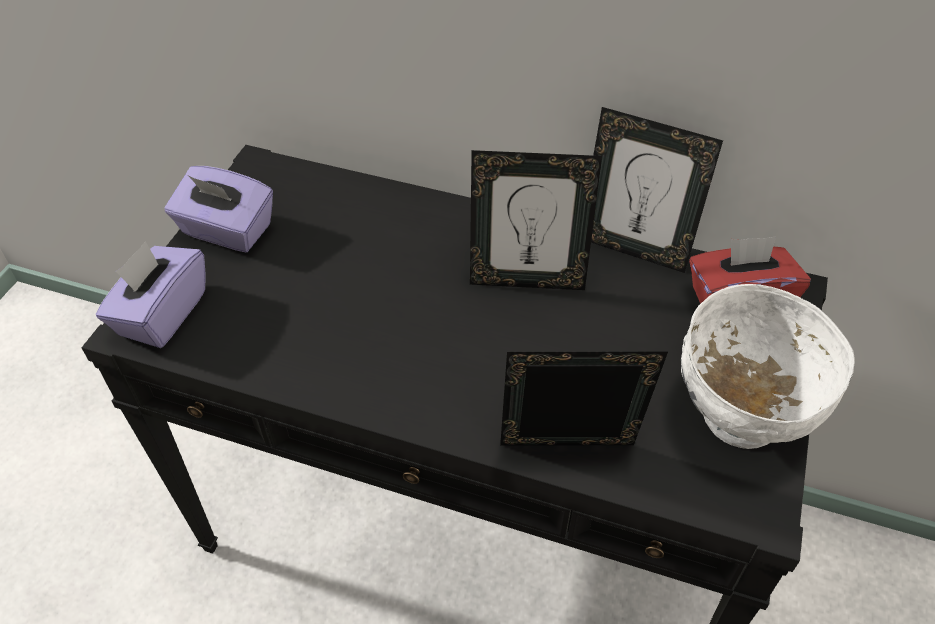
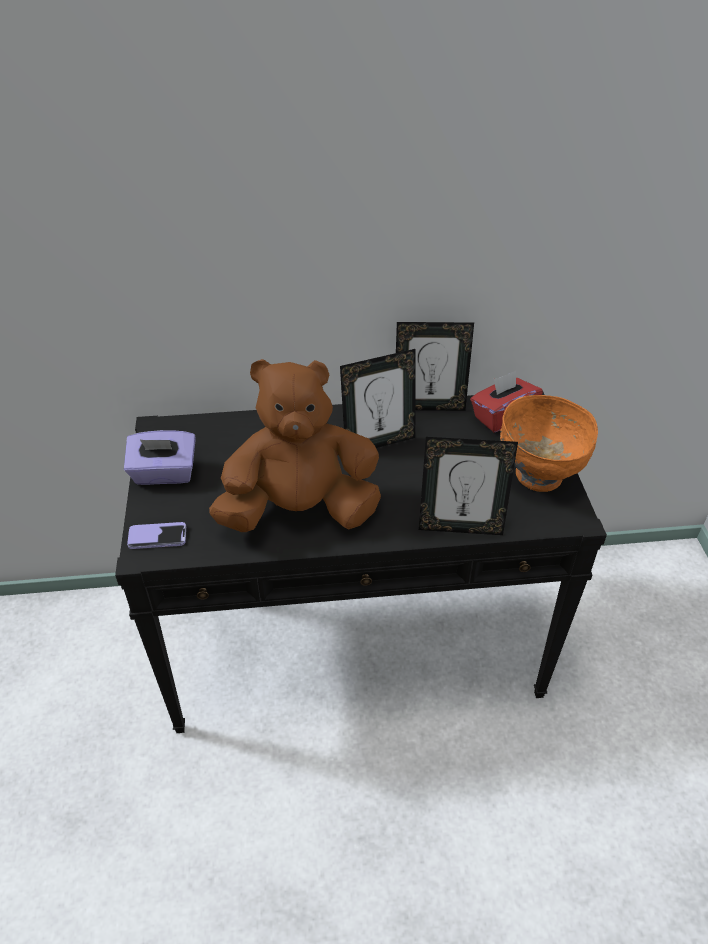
camera: 25 degrees left, 5 degrees down
(162, 314) = (157, 537): purple tissue box -> phone
(359, 343) = (300, 511): none -> brown plush toy
(567, 454) = (460, 527): picture frame -> picture frame turned 150 degrees counterclockwise
(739, 417) = (538, 476): white bowl -> orange bowl

